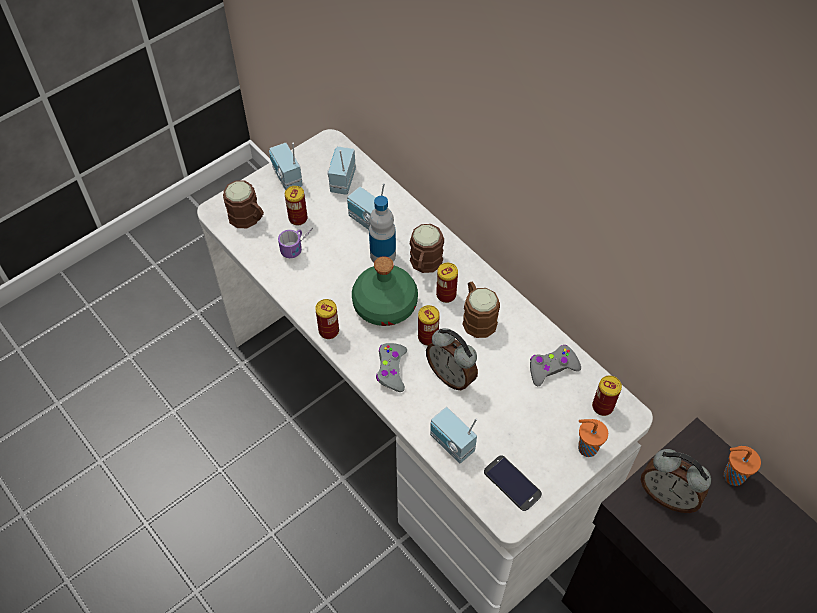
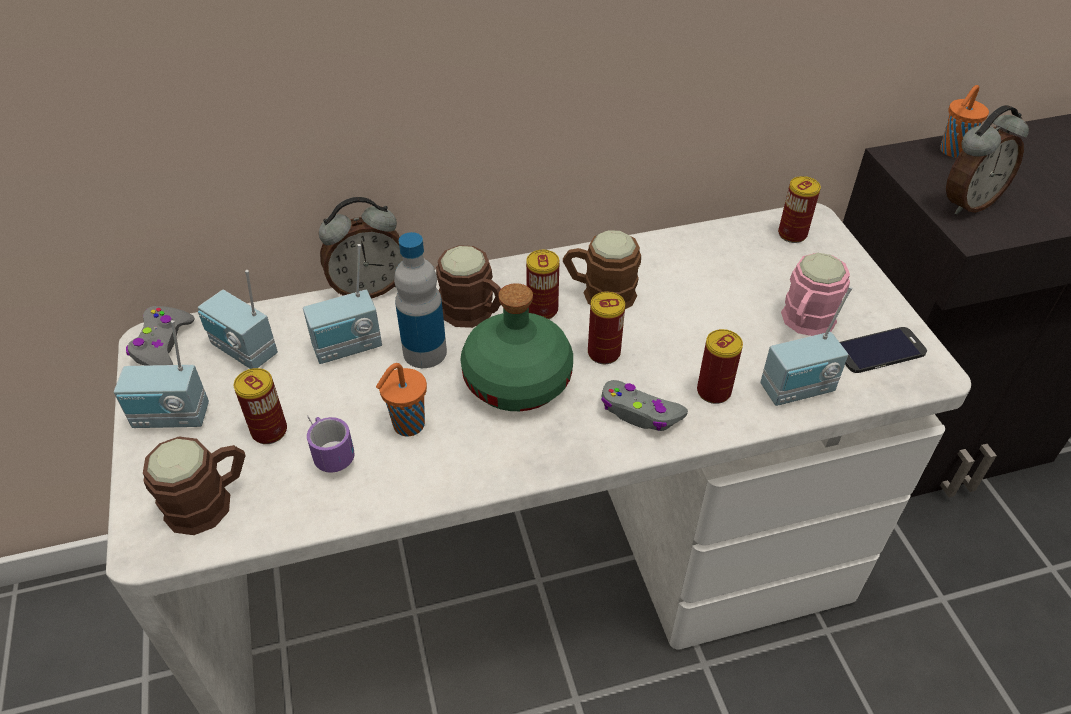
camera: 65 degrees left, 10 degrees down
(329, 331) = (525, 465): can -> can (713, 391)
(451, 375) = (682, 351): alarm clock -> alarm clock (368, 288)
(514, 434) = (804, 323): none -> pink mug
(552, 368) = (716, 255): grey game controller -> grey game controller (163, 346)
(586, 447) = (847, 267): orange cup -> orange cup (407, 426)

